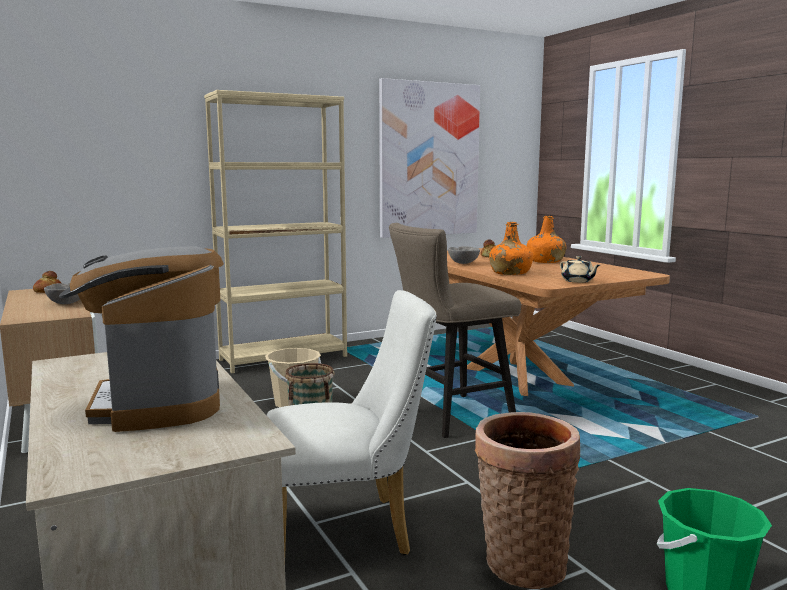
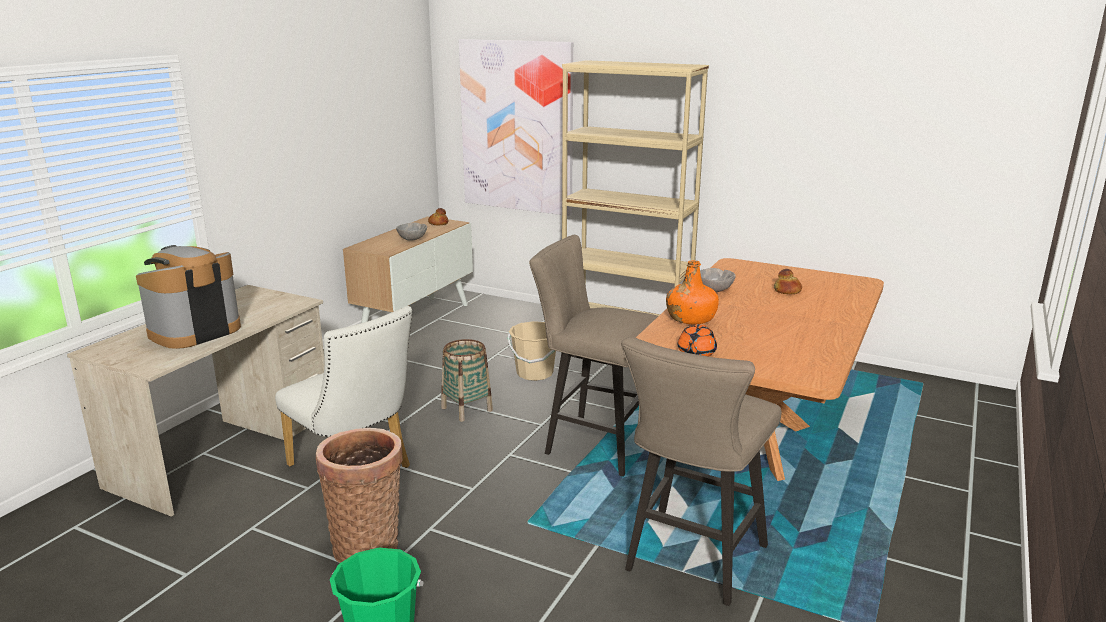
camera: 55 degrees right, 10 degrees up
(429, 160) = (851, 141): picture -> picture (517, 127)
(545, 261) = (806, 317): orange bottle -> none
(578, 281) = (696, 353): beige teapot -> orange teapot
(655, 437) = (690, 562): none -> beige stool

